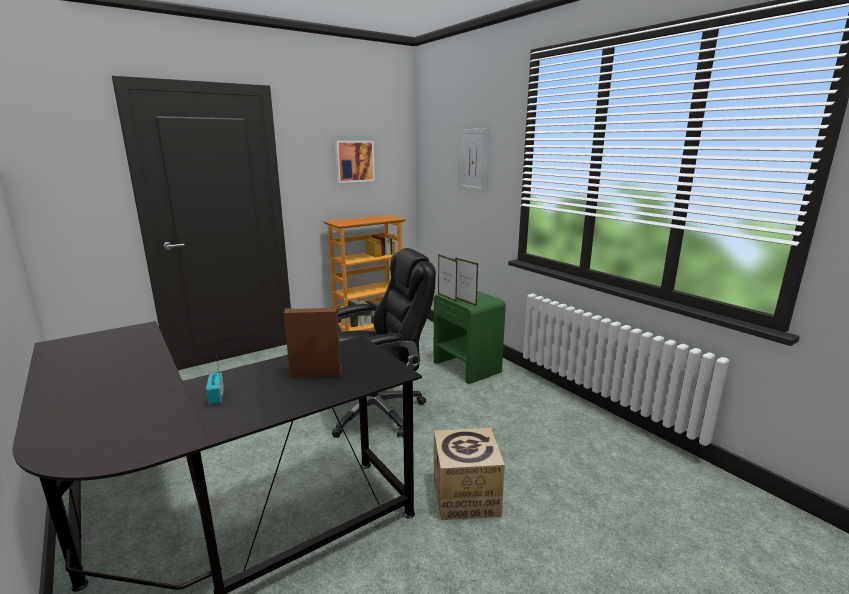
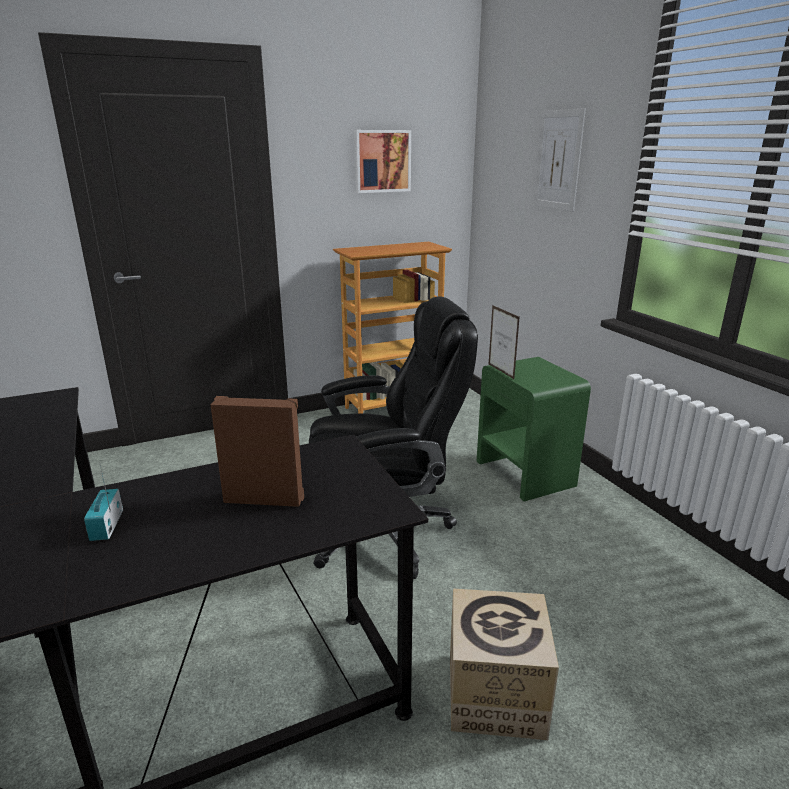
camera: 10 degrees right, 5 degrees up
(465, 302) = (527, 380): picture frame -> none

